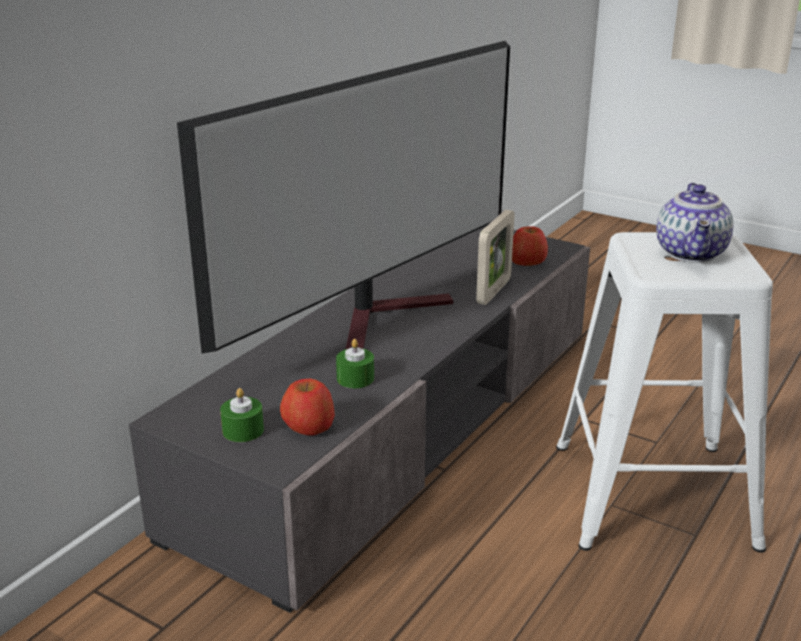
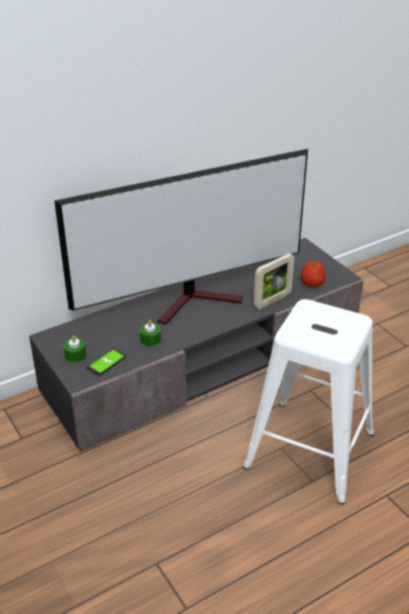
camera: 25 degrees right, 10 degrees up
(308, 426) = (106, 362): apple -> phone
(692, 254) = (329, 327): teapot -> none

